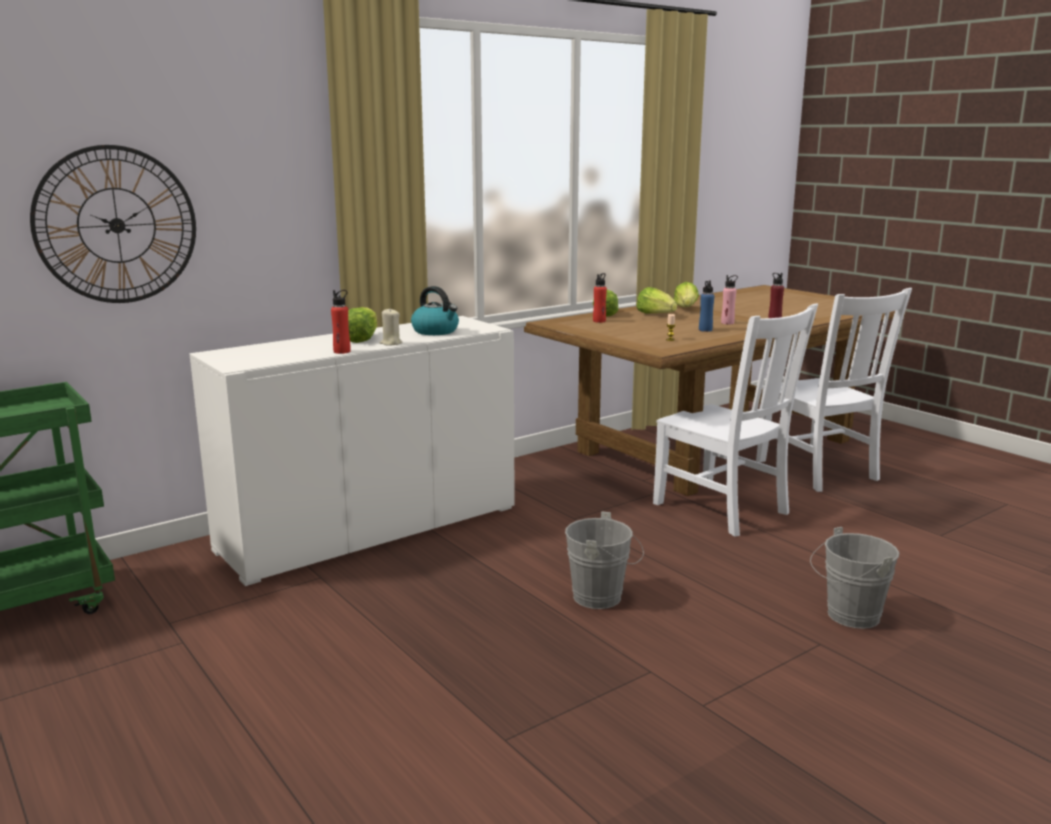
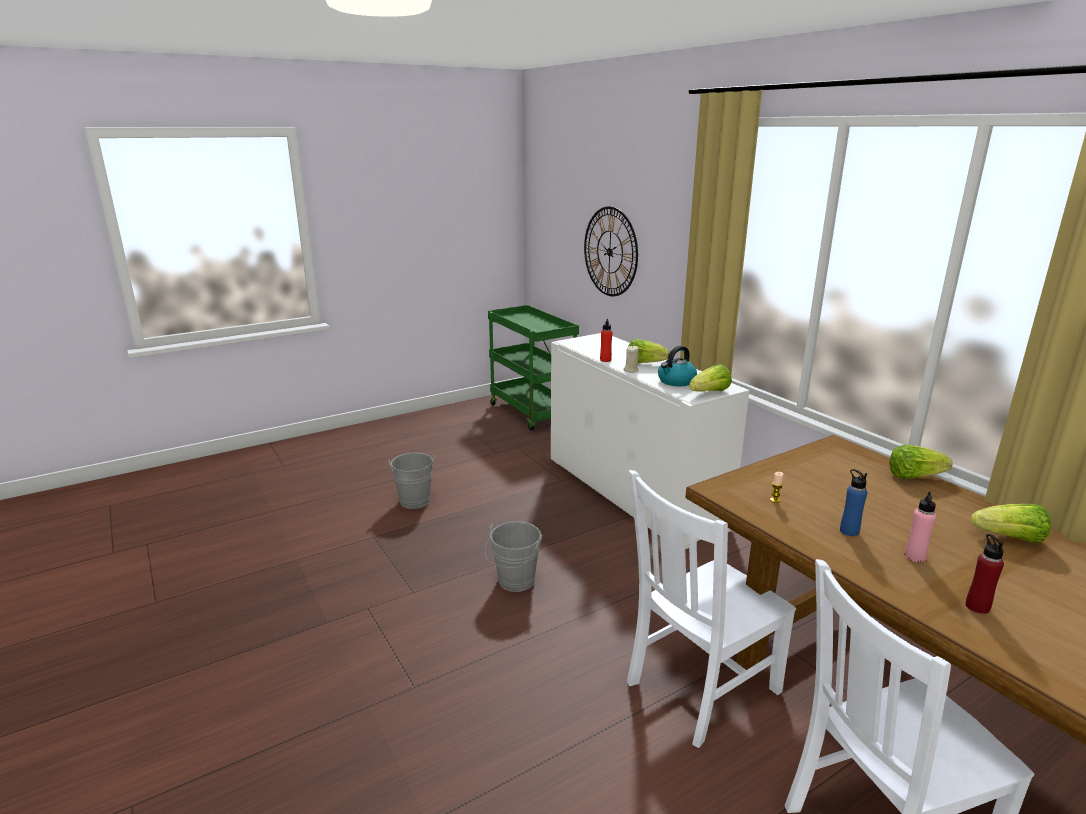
camera: 95 degrees right, 5 degrees up
(599, 321) = (864, 470): red bottle -> none
(655, 315) = (937, 509): lettuce -> lettuce (710, 392)
(848, 616) = (450, 721): grey bucket -> grey bucket (414, 499)

